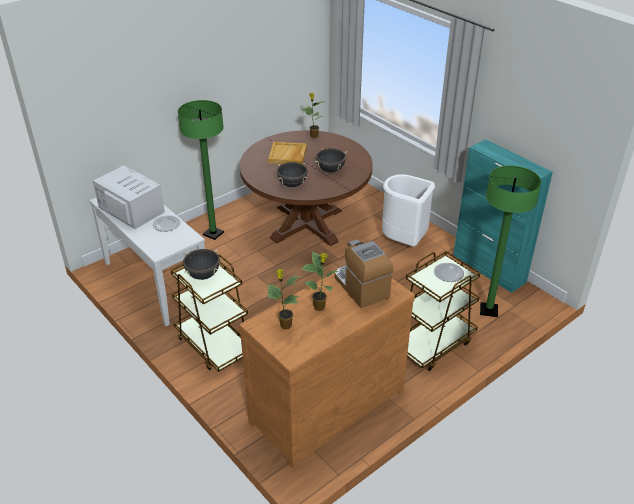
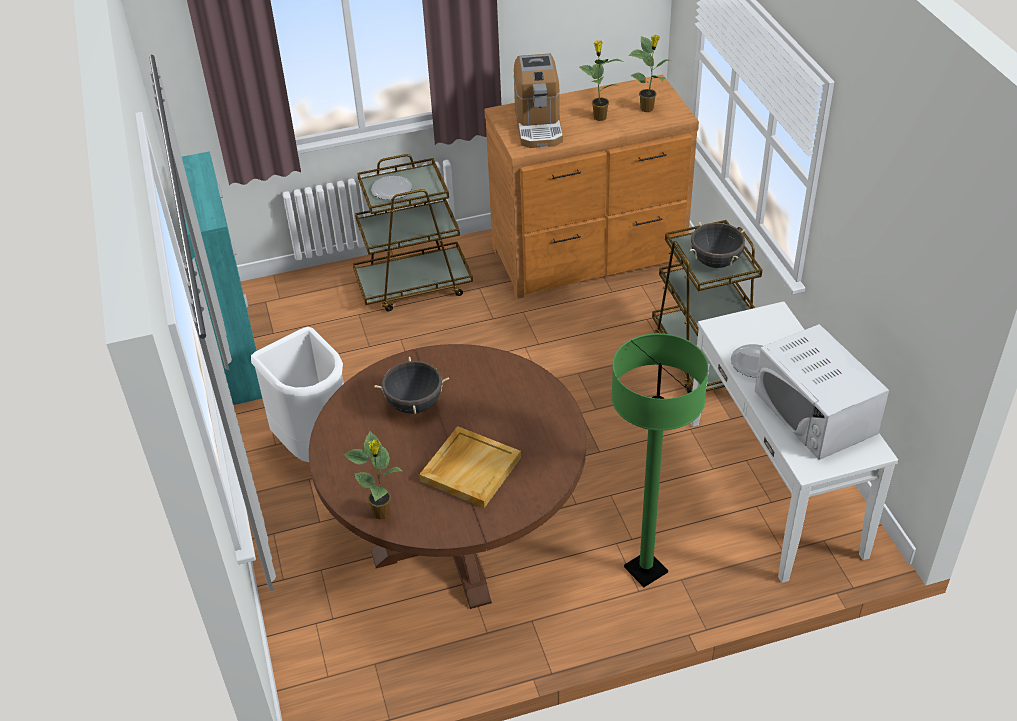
camera: 155 degrees left, 5 degrees up
(292, 184) = (504, 389): black cooking pot -> none
(488, 310) = (305, 304): green floor lamp -> none

